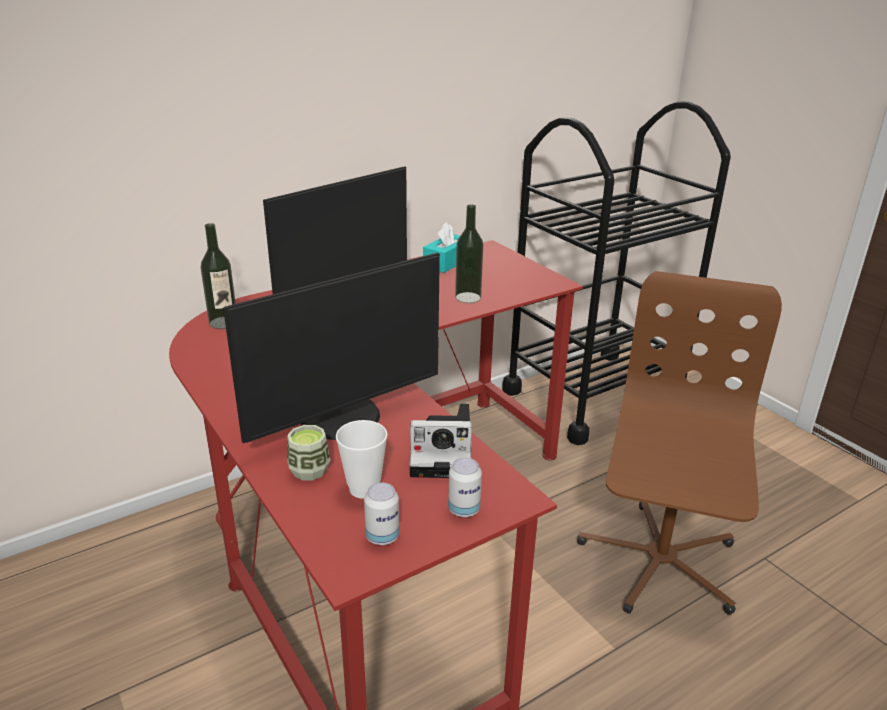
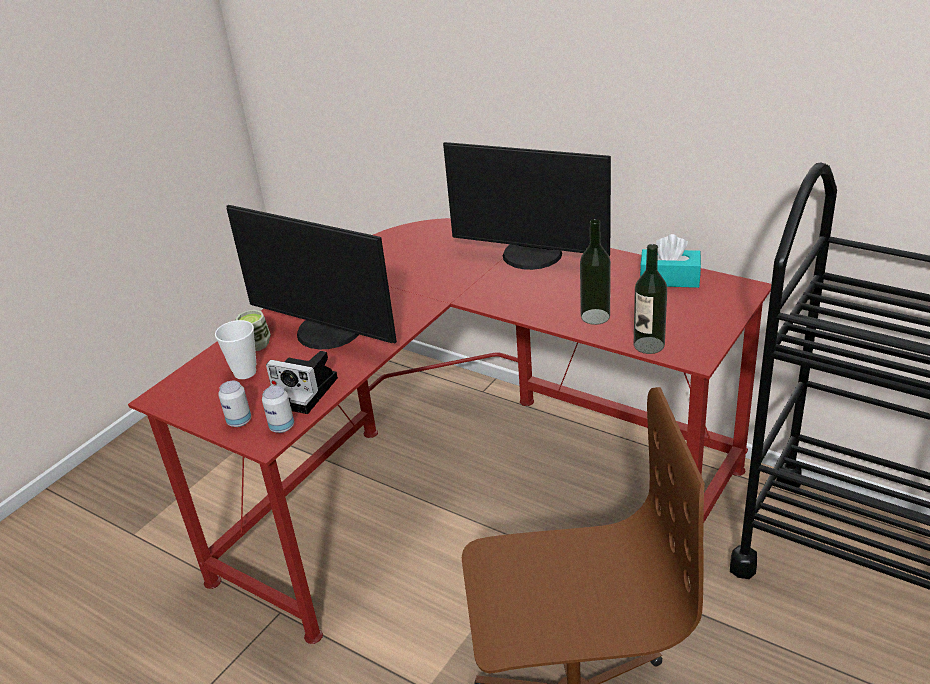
camera: 70 degrees right, 5 degrees up
(223, 322) = (434, 232): bottle -> bottle (649, 345)
(382, 537) = (196, 398): can -> can (282, 427)
(444, 454) = (305, 391): camera -> camera turned 45 degrees counterclockwise

